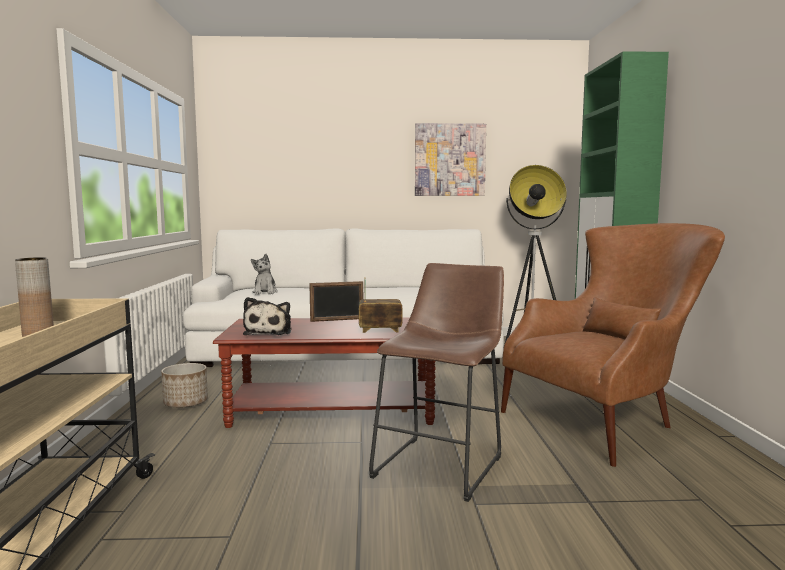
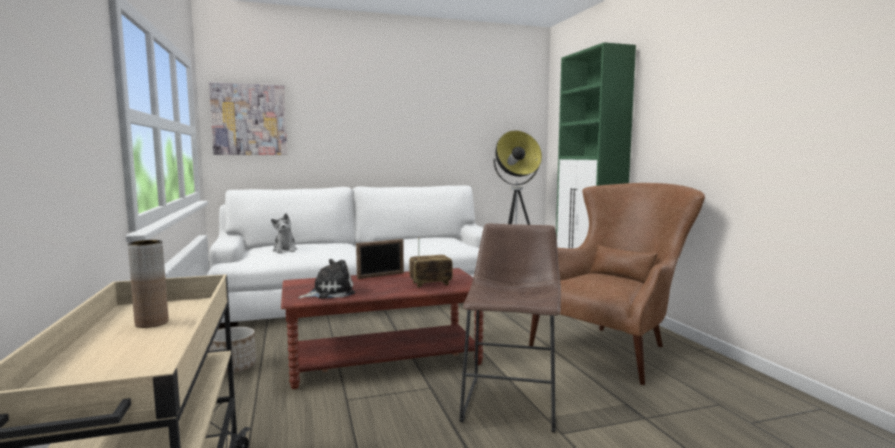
camera: 15 degrees left, 0 degrees up
(269, 332) = (329, 293): plush toy -> plush toy turned 105 degrees counterclockwise
(449, 160) = (441, 124): picture -> picture (249, 119)

